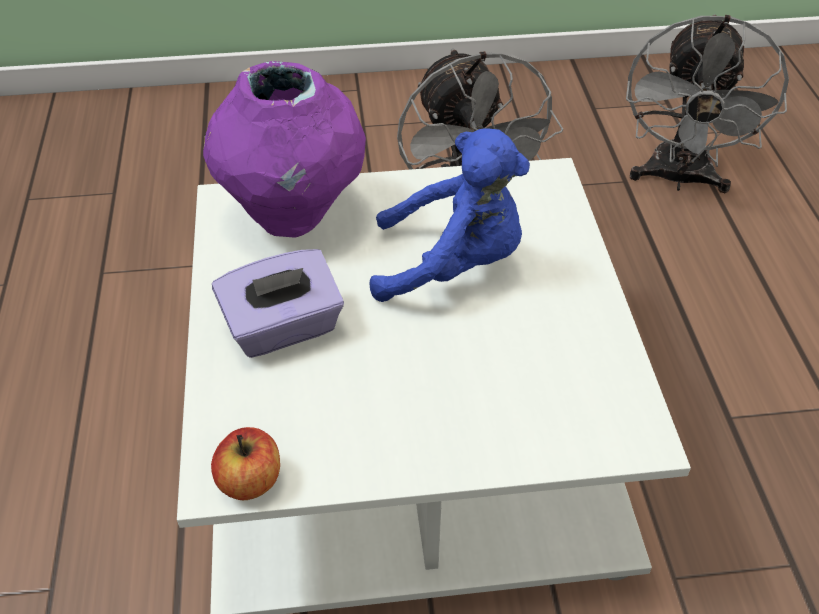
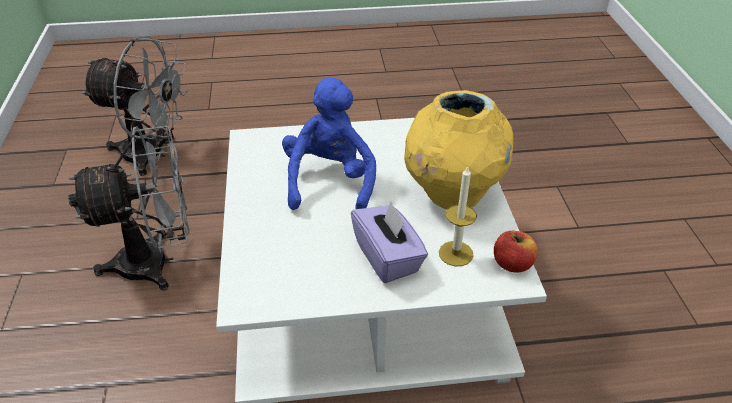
camera: 90 degrees left, 5 degrees down
(282, 408) = (456, 253): none -> candle
(292, 214) = (268, 260): purple vase -> none
(420, 414) = (451, 196): none -> yellow vase

